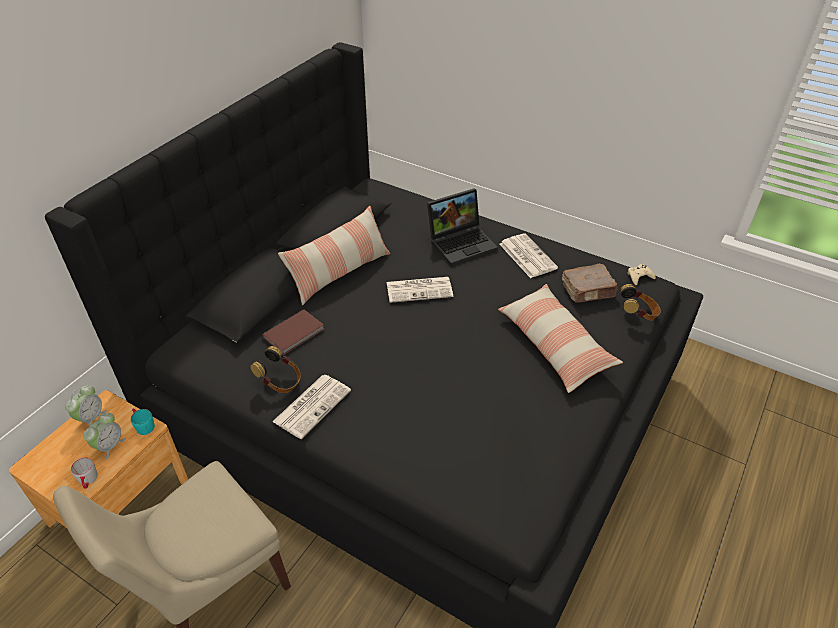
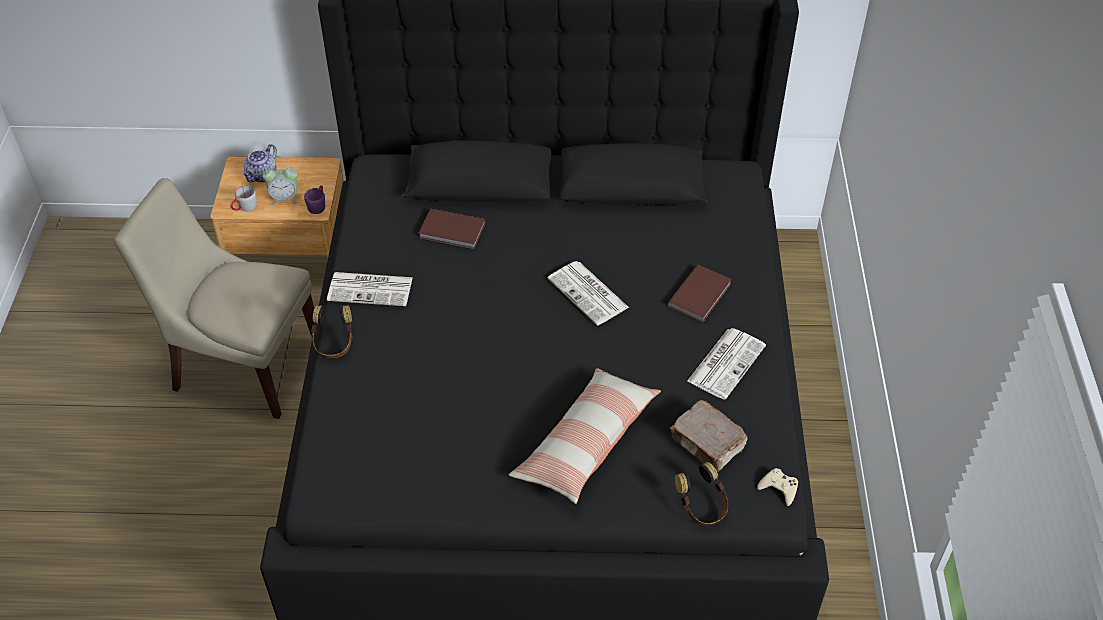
camera: 60 degrees right, 5 degrees up
(63, 452) = (262, 175): none -> teapot
(91, 418) = (305, 169): alarm clock -> none
(143, 425) = (318, 205): turquoise mug -> purple mug
(280, 382) = (384, 253): headphones -> headphones (334, 343)
(339, 273) = (565, 219): pillow -> none
(462, 242) = (701, 295): laptop -> brown book

